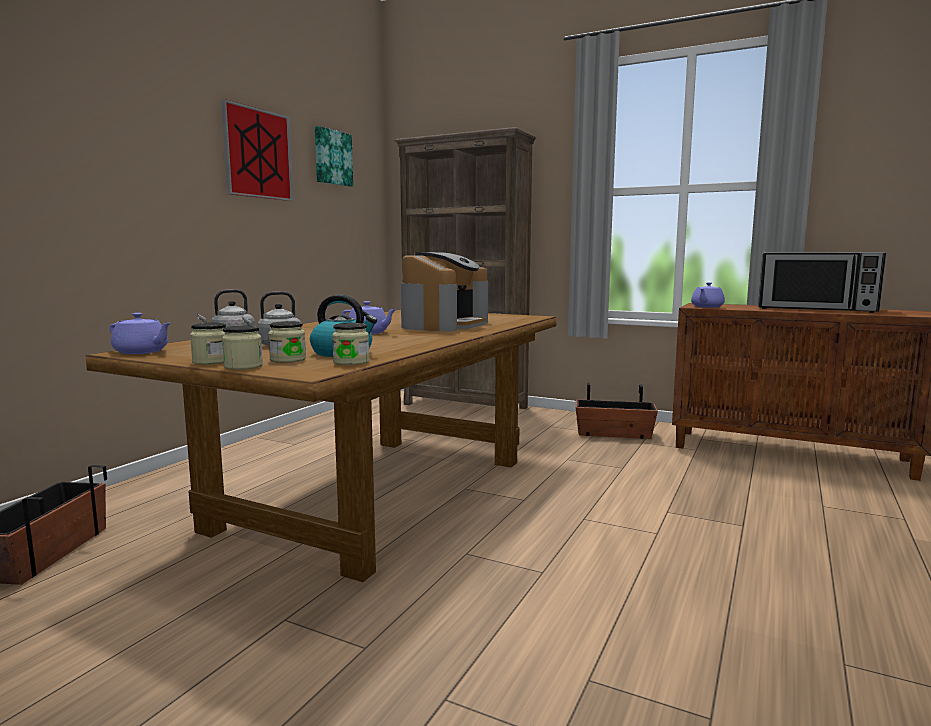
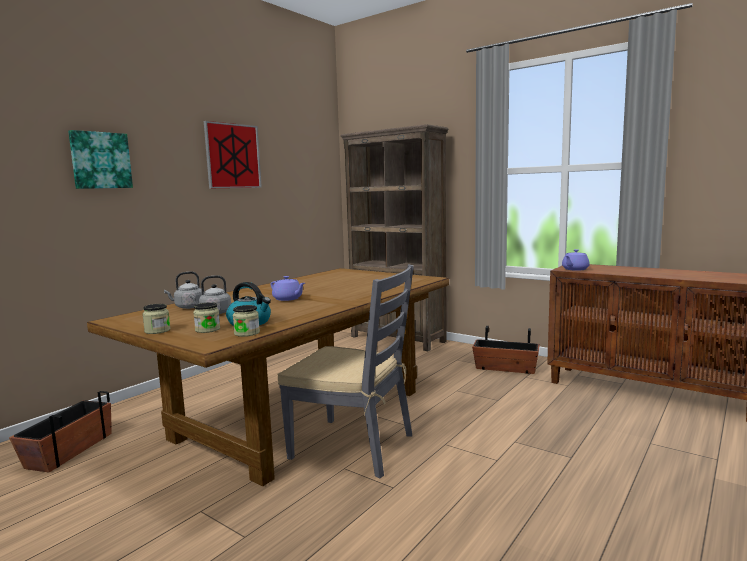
camera: 10 degrees right, 0 degrees up
(142, 352) = (122, 319): purple teapot -> none
(243, 366) = (173, 336): jar -> none
(332, 157) = (294, 151): picture -> picture (100, 160)
(444, 325) = (351, 289): coffee machine -> none
(466, 527) = (353, 446): none -> grey chair
(815, 309) = (667, 272): microwave -> none

